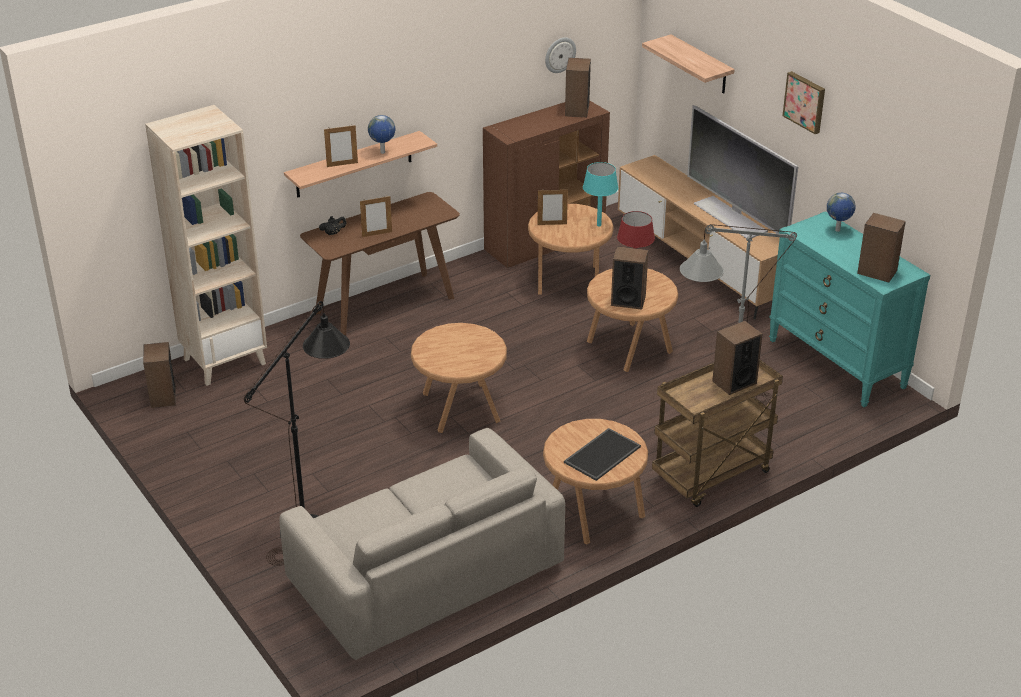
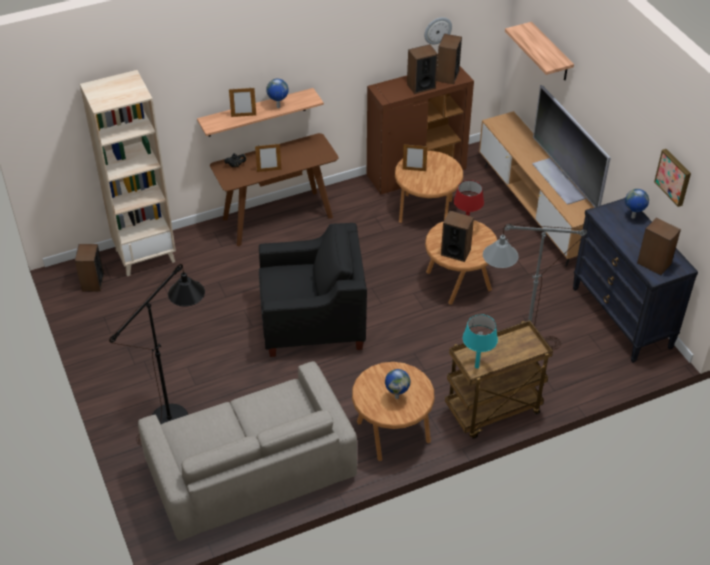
camera: 10 degrees right, 10 degrees up
(460, 409) = (312, 323): brown side table -> black armchair
(599, 225) = (451, 175): turquoise table lamp -> turquoise table lamp (477, 366)
(602, 454) = (397, 396): tray -> globe
(734, 382) = (513, 349): speaker -> speaker (421, 86)
(805, 102) = (622, 107): picture -> picture (674, 177)
(837, 363) = (622, 318): turquoise dresser -> black dresser

